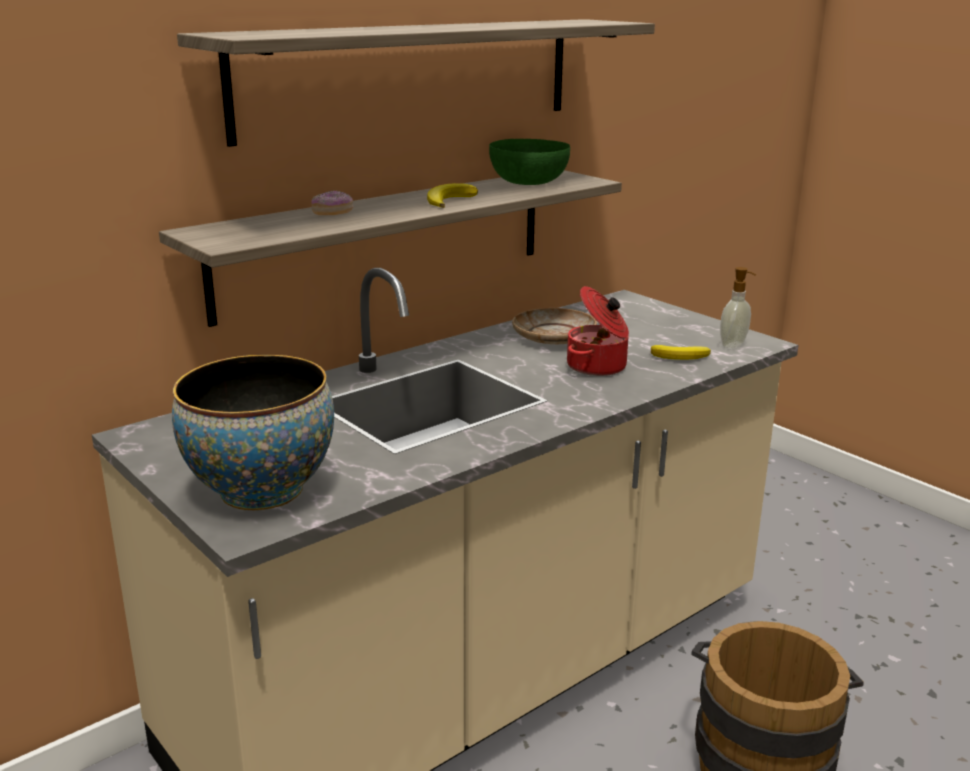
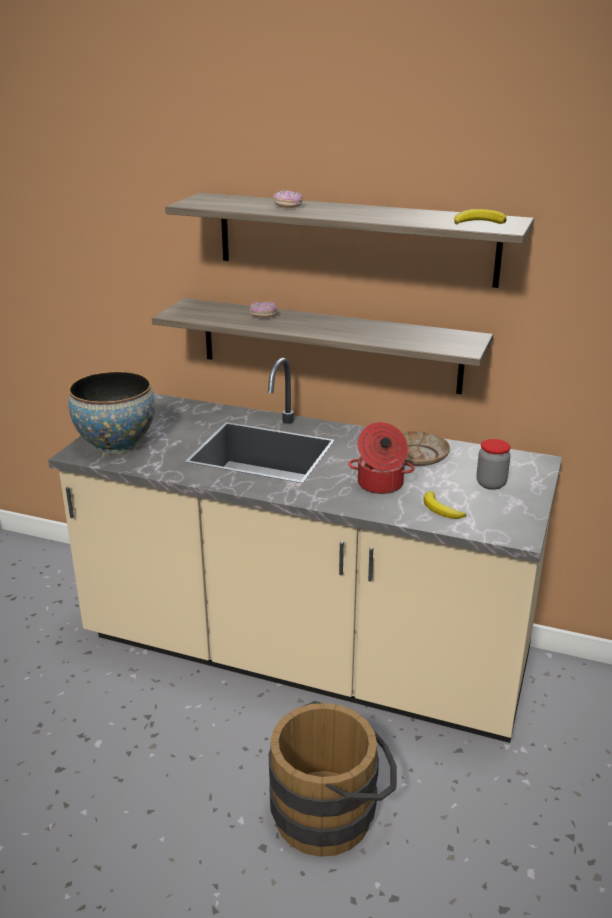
camera: 60 degrees right, 5 degrees up
(370, 29) = (288, 206): none -> donut
(449, 200) = (337, 330): banana -> banana (478, 222)
(529, 181) = (429, 336): green bowl -> none
(649, 325) = (491, 484): none -> jar
(734, 346) = (495, 525): soap dispenser -> none

